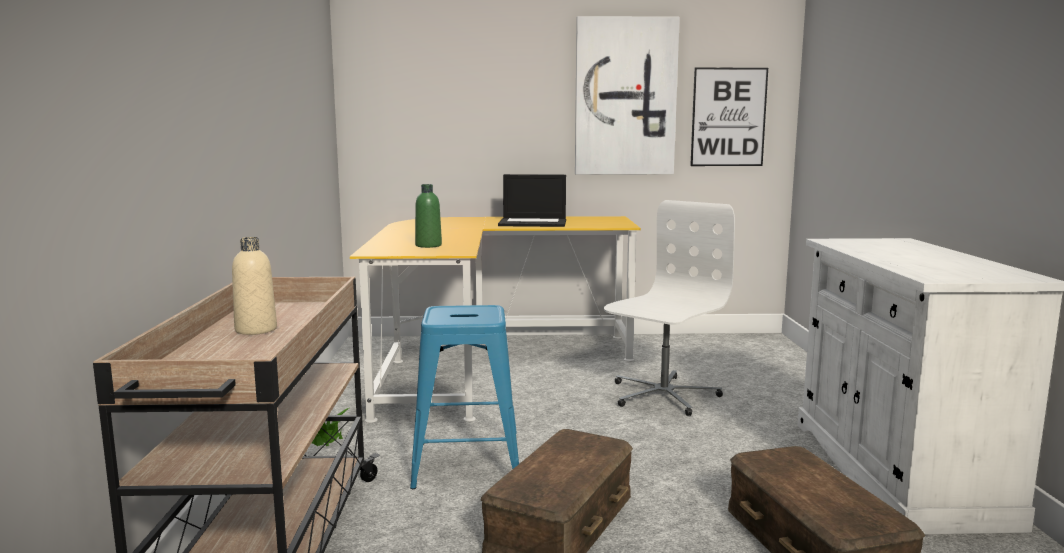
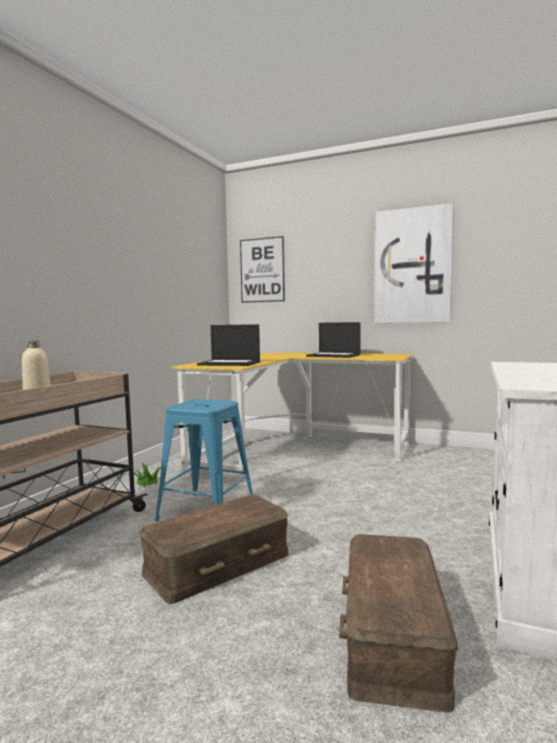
camera: 25 degrees right, 5 degrees down
(428, 245) = (230, 363): green bottle -> laptop
(662, 395) = (396, 487): white office chair -> none
(728, 117) = (498, 277): picture -> picture (262, 270)

